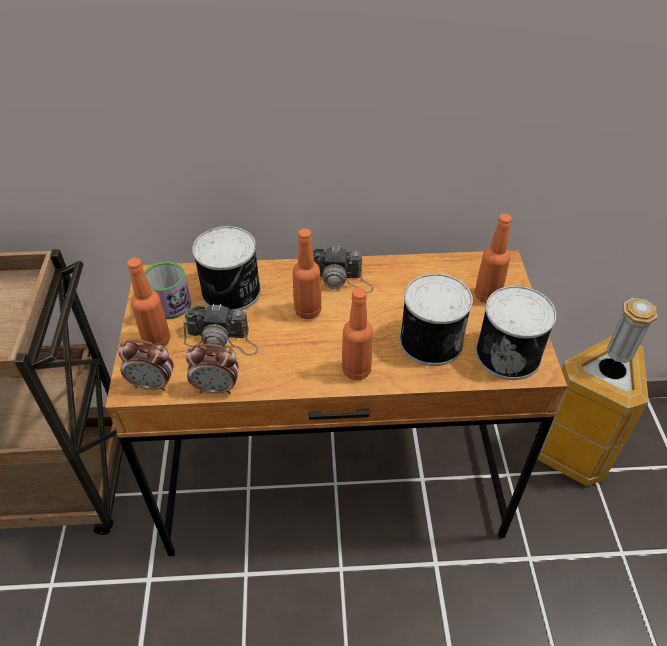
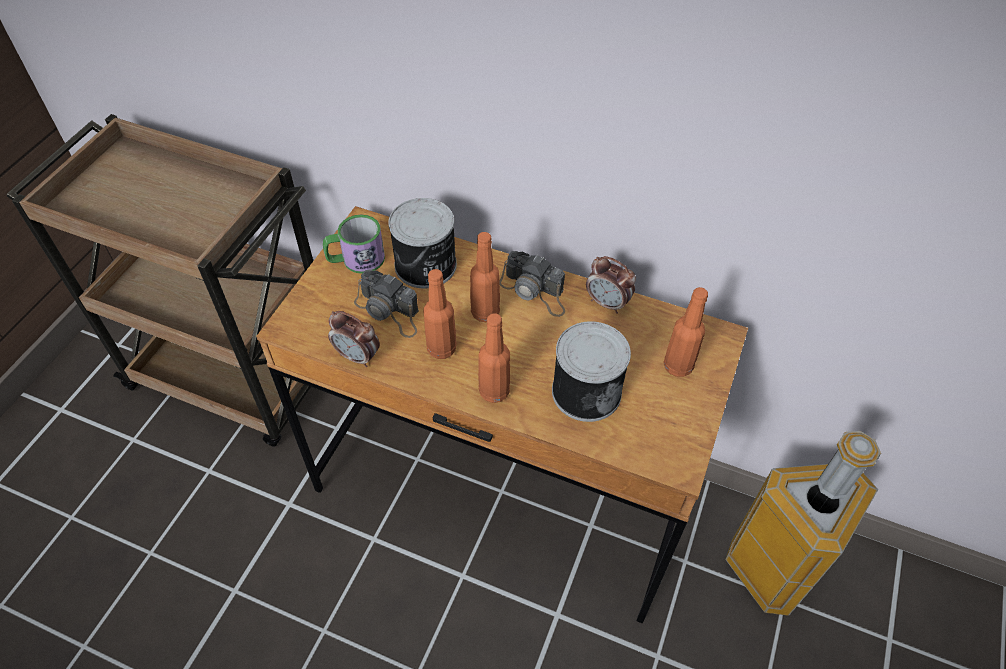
camera: 25 degrees right, 5 degrees up
(153, 384) = (306, 330): alarm clock -> alarm clock (607, 303)
(157, 340) = (332, 289): orange bottle -> orange bottle (441, 349)
(508, 353) = (659, 437): can -> none

